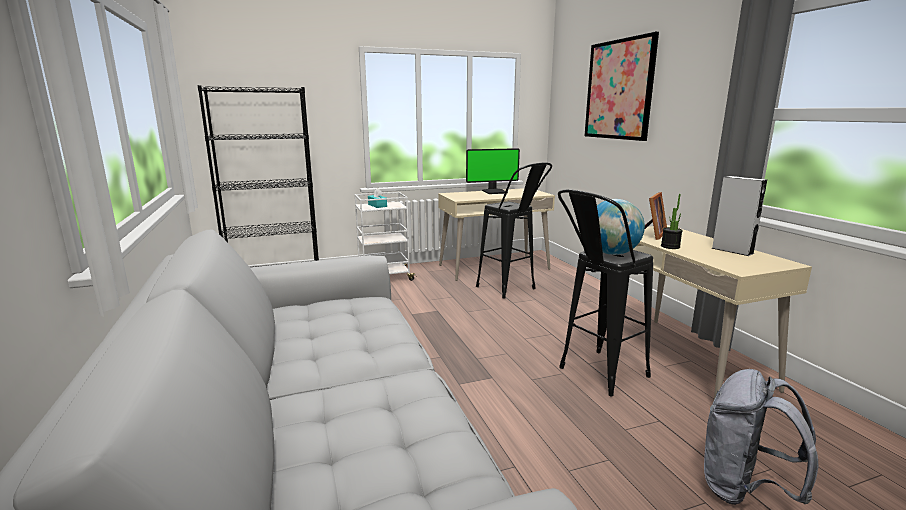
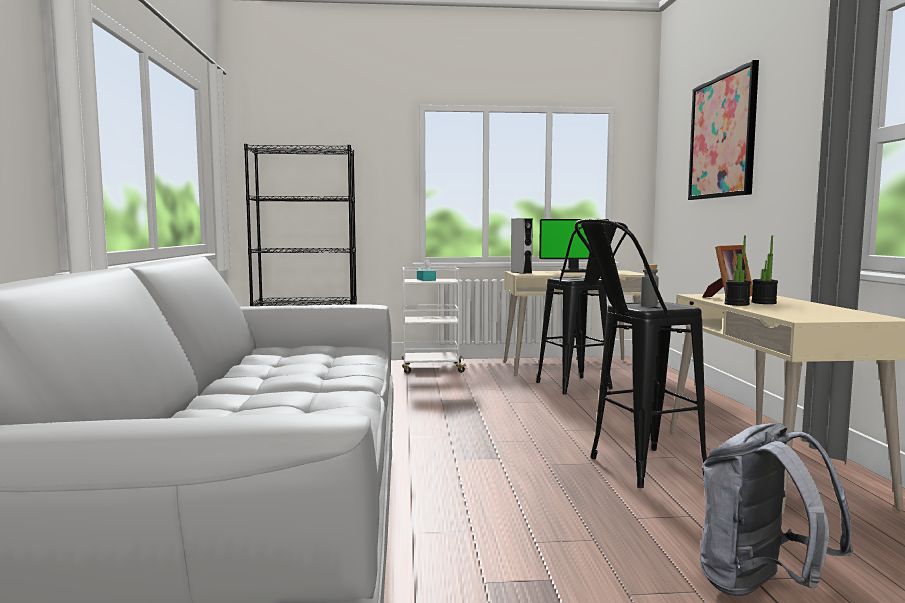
camera: 15 degrees right, 10 degrees down
(612, 253) = (649, 306): globe -> grey bottle
(685, 242) = (763, 303): none -> potted plant
(732, 250) = (820, 309): grey speaker -> grey speaker (521, 272)

